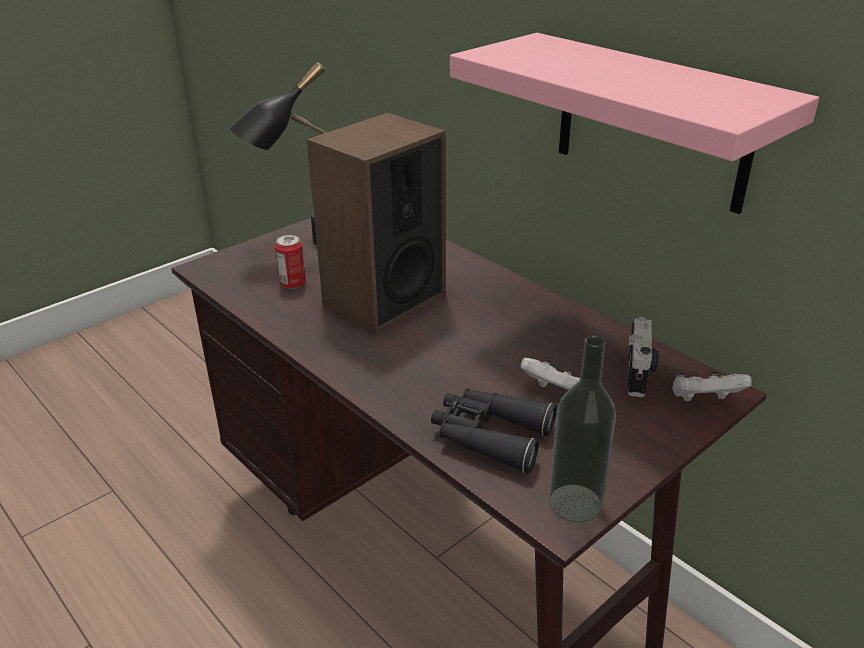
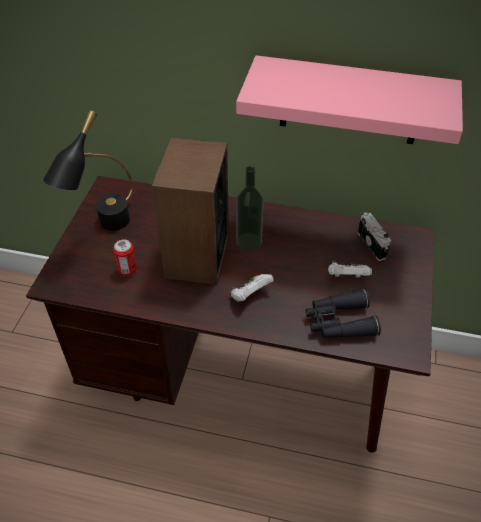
camera: 35 degrees left, 15 degrees up
(575, 503) = (409, 339): bottle -> bottle (249, 242)
(704, 401) = (413, 247): white game controller -> white game controller (250, 295)

